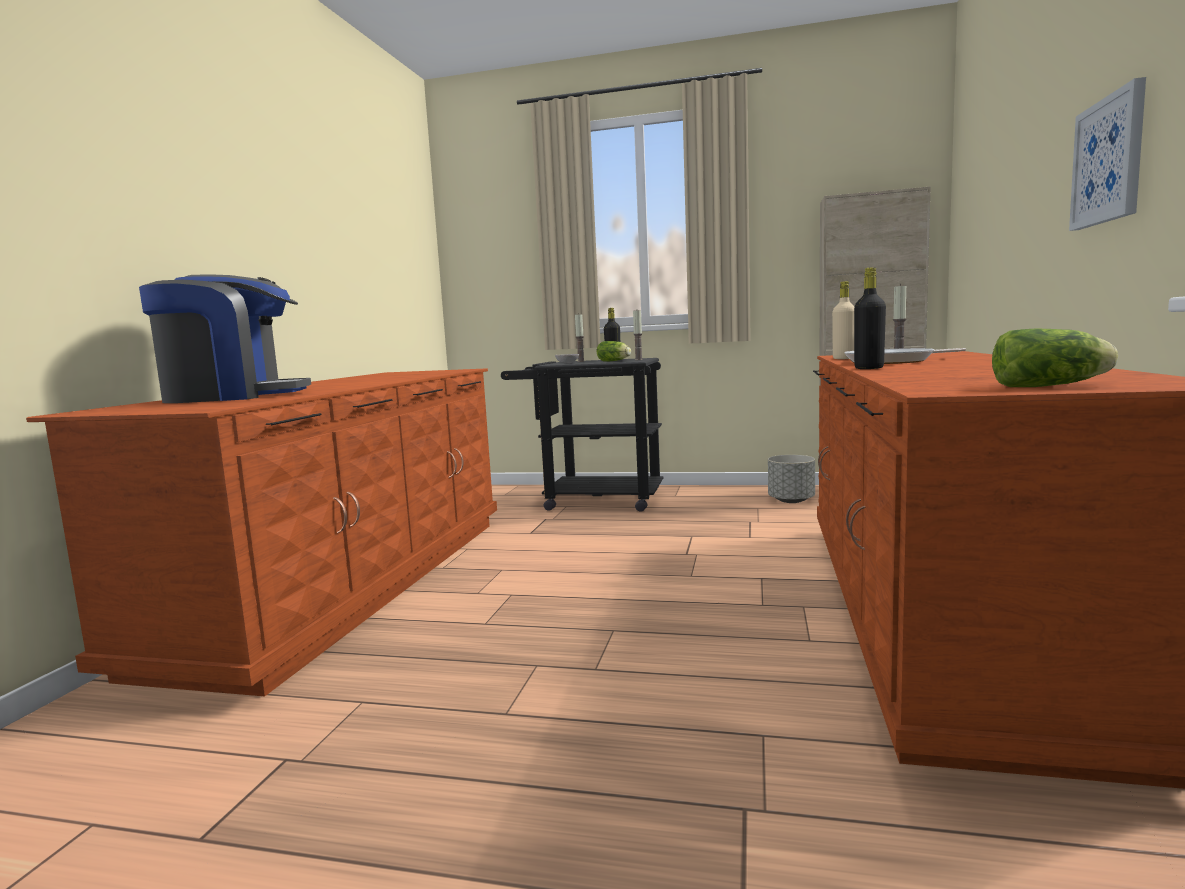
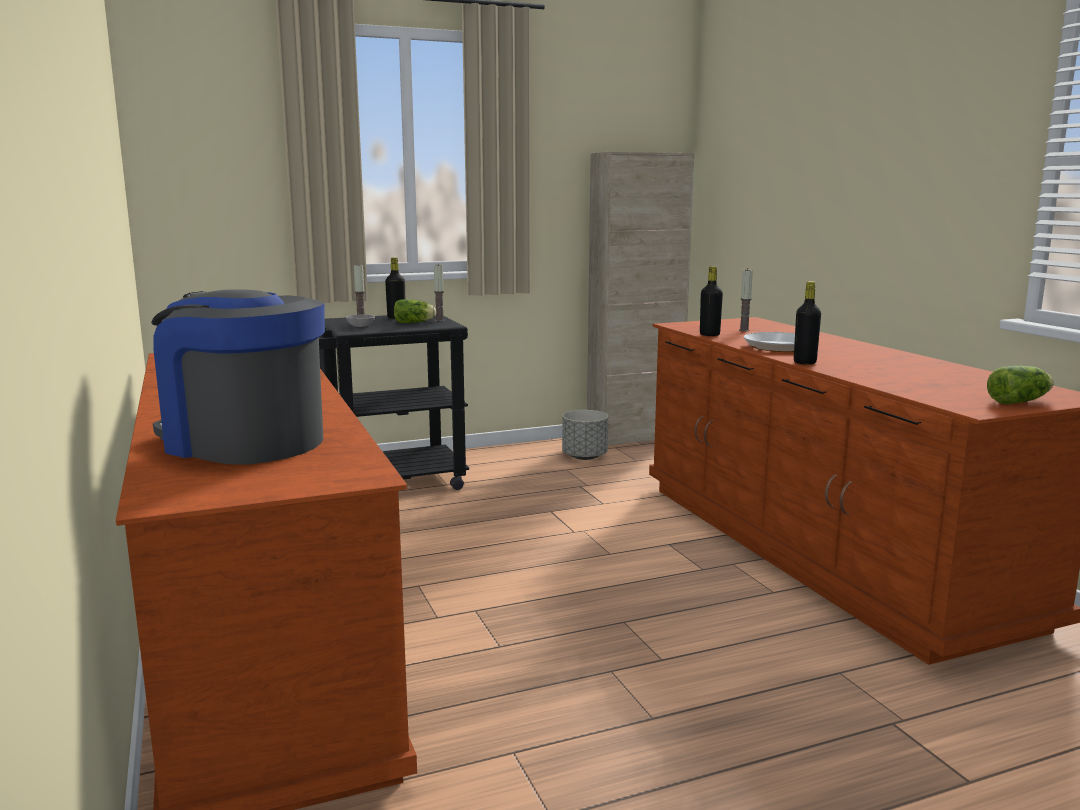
camera: 35 degrees left, 5 degrees up
(234, 396) = (243, 442): coffee machine -> coffee machine turned 105 degrees counterclockwise
(843, 358) = (709, 335): beige bottle -> black bottle
(1109, 160) = (922, 199): picture -> none

